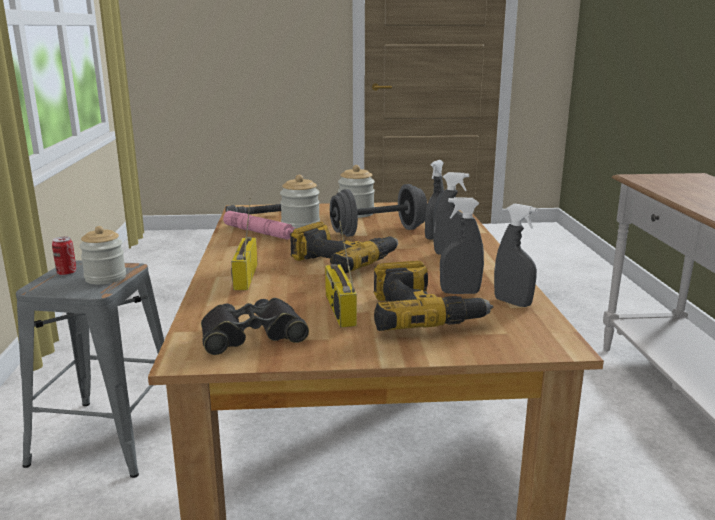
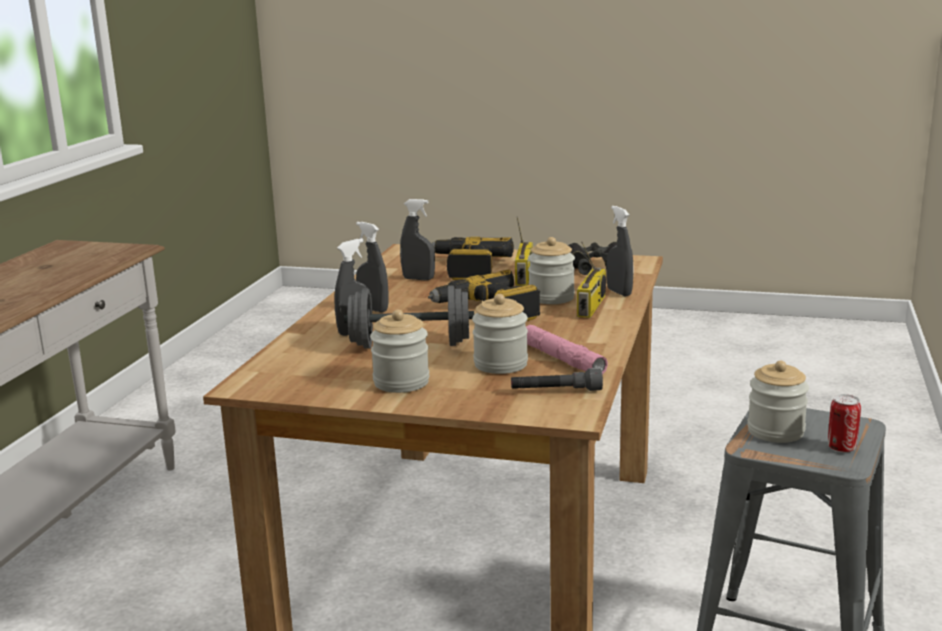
camera: 160 degrees left, 0 degrees up
(290, 282) = (551, 297): none -> jar
(512, 302) = (391, 270): grey spray bottle -> grey spray bottle (619, 292)

